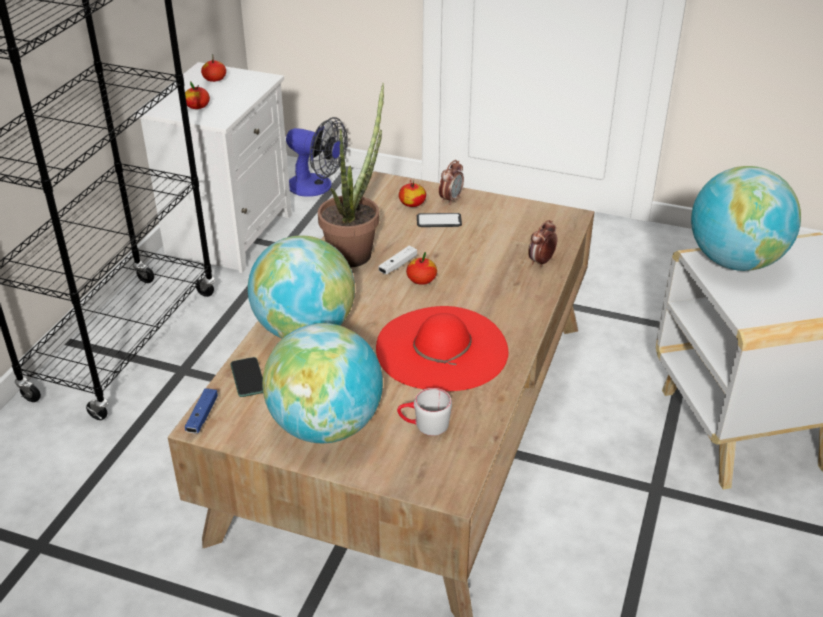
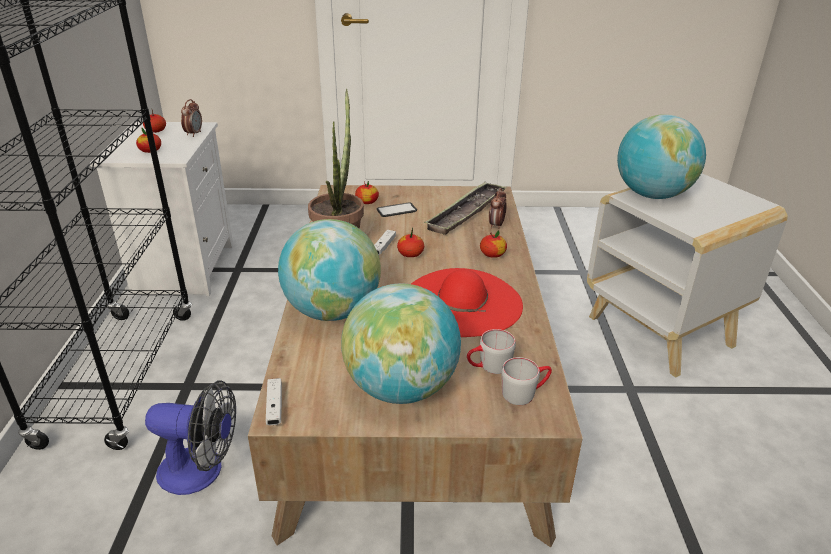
camera: 20 degrees left, 5 degrees down
(202, 416) = (274, 407): blue game controller -> white game controller
(248, 378) = (301, 362): phone -> none
(317, 187) = (245, 222): fan -> fan (201, 471)
(443, 460) = (525, 392): none -> grey mug
(450, 199) = (396, 194): alarm clock -> alarm clock (194, 134)
(512, 298) = (492, 254): none -> apple
(517, 238) = (466, 212): none -> tray

